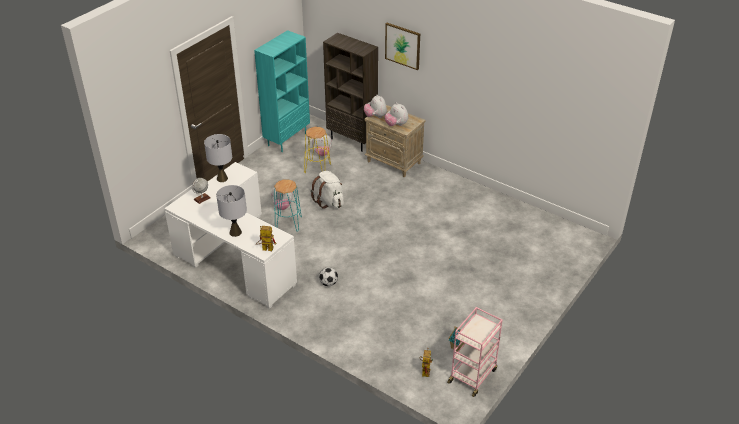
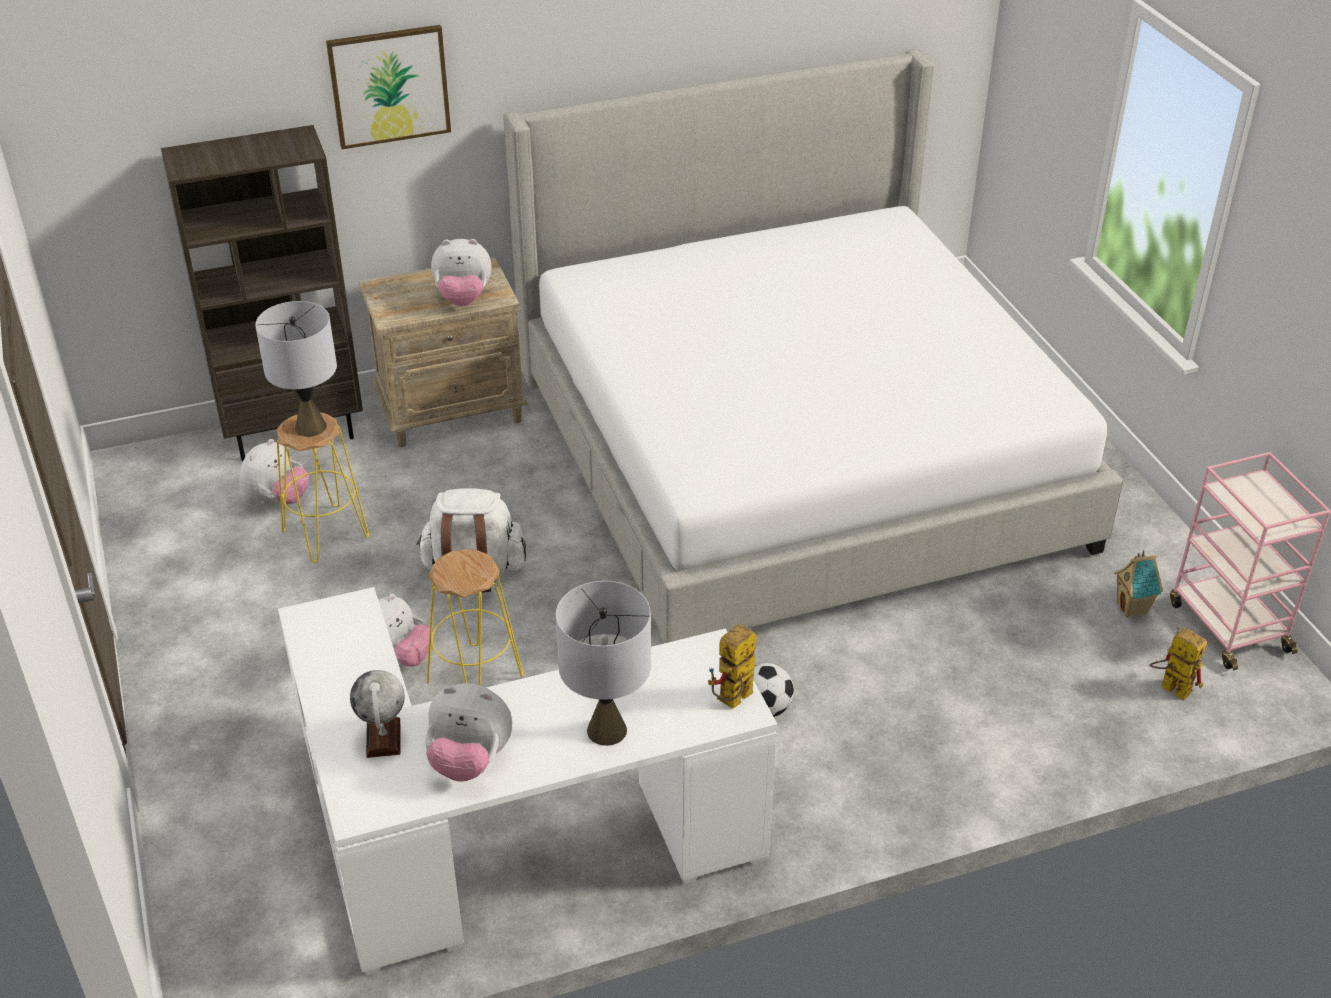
camera: 55 degrees left, 0 degrees up
(222, 178) = (324, 664): grey table lamp -> grey table lamp (310, 427)
(287, 139) = (144, 531): turquoise bookcase -> none
(288, 223) = (475, 679): turquoise stool -> yellow stool
(375, 116) = (393, 311): plush toy -> plush toy (470, 761)
(451, 239) = (794, 456): none -> bed

